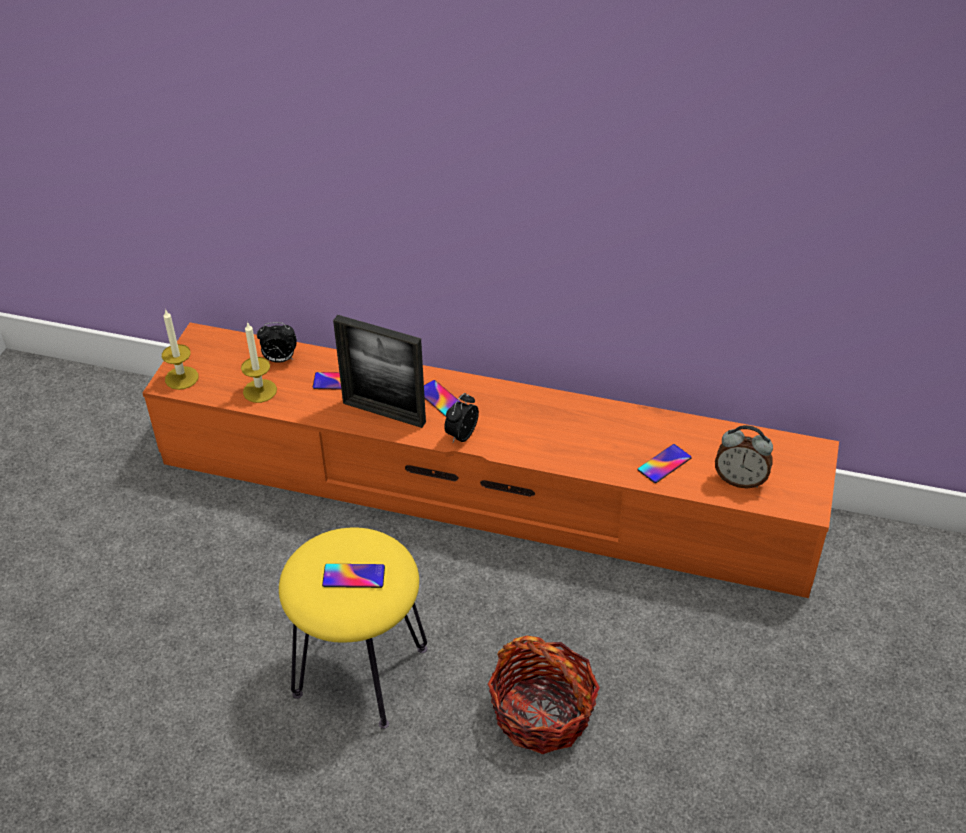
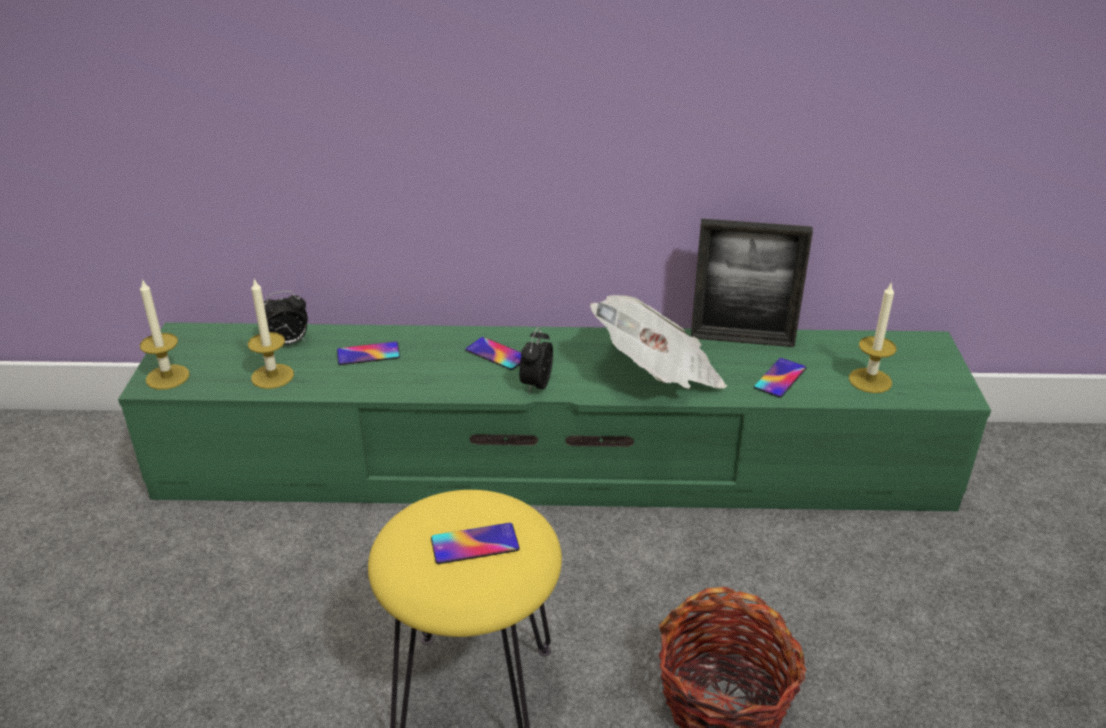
camera: 15 degrees left, 10 degrees down
(384, 412) = (434, 376): picture frame -> picture frame (742, 340)
(484, 489) = (553, 463): orange tv stand -> green tv stand
(564, 441) = (658, 374): none -> newspaper
(740, 480) = (870, 380): alarm clock -> candle

